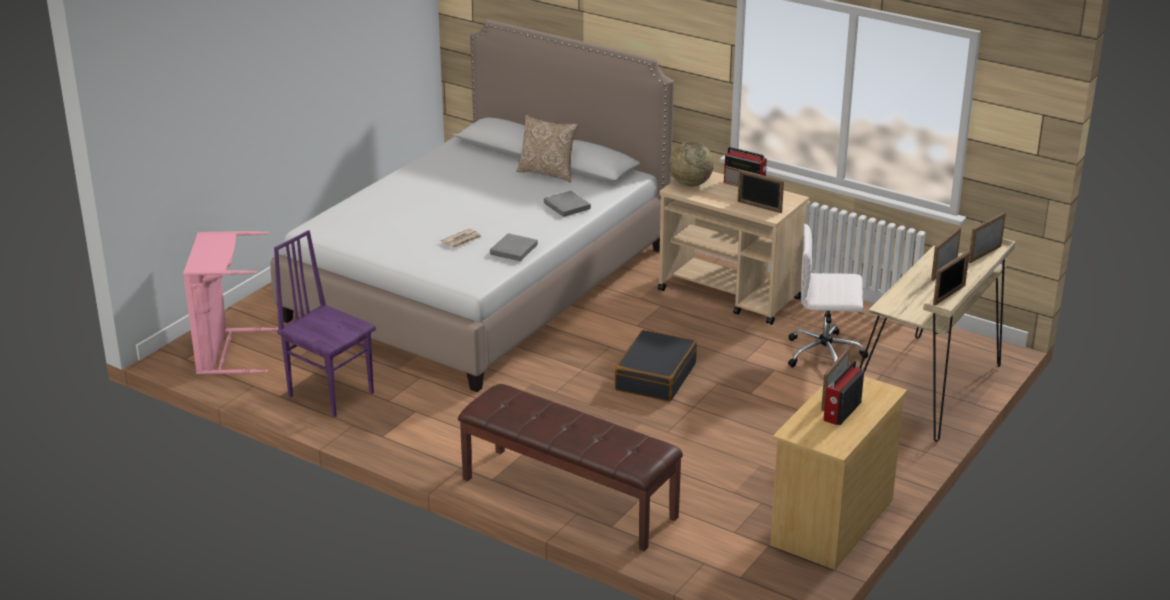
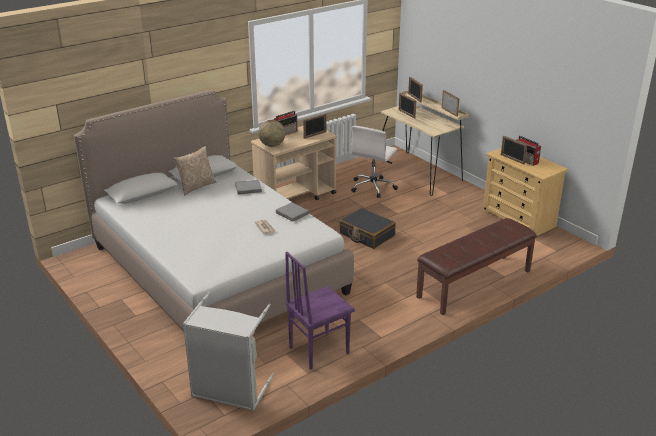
camera: 70 degrees left, 0 degrees up
(227, 352) = (229, 391): pink laundry basket -> grey laundry basket

